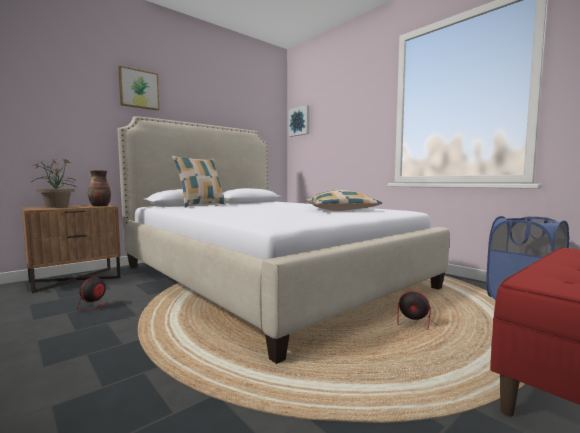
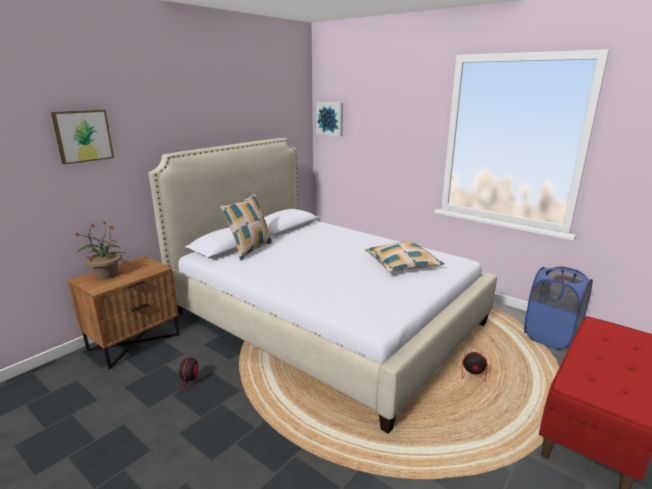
camera: 10 degrees left, 15 degrees up
(100, 206) = (152, 269): vase -> none
(139, 89) = (161, 117): picture -> picture (82, 136)

